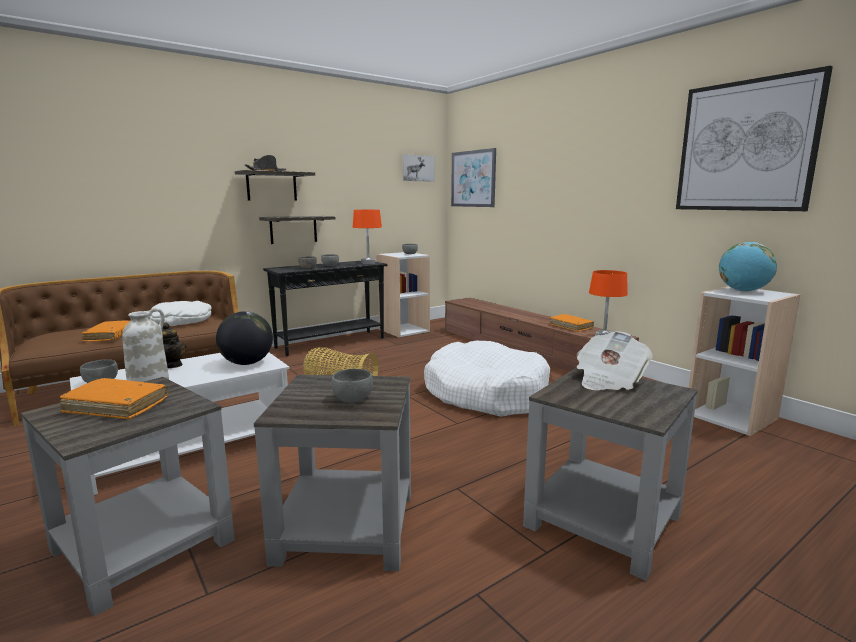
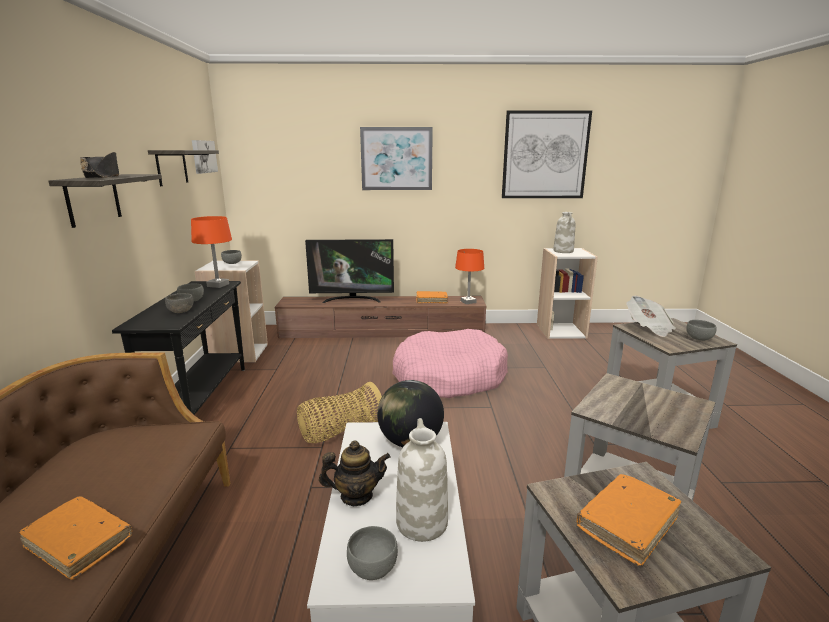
camera: 55 degrees left, 5 degrees up
(182, 321) = (110, 457): white pillow -> none
(293, 229) = (124, 261): shelf -> shelf (171, 167)
(352, 398) = (652, 403): grey bowl -> grey bowl (699, 338)
(473, 179) = (269, 168): picture -> picture (396, 159)
(485, 393) = (449, 377): white dog bed -> pink dog bed
(508, 310) = (352, 299): none -> television
(743, 291) = (563, 251): globe -> white vase

